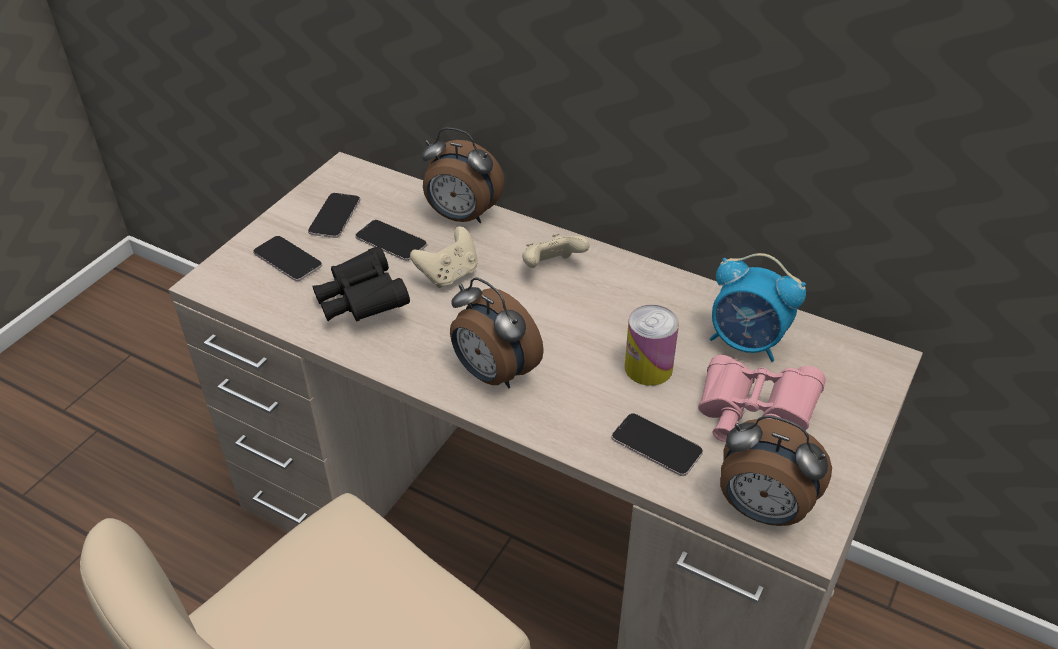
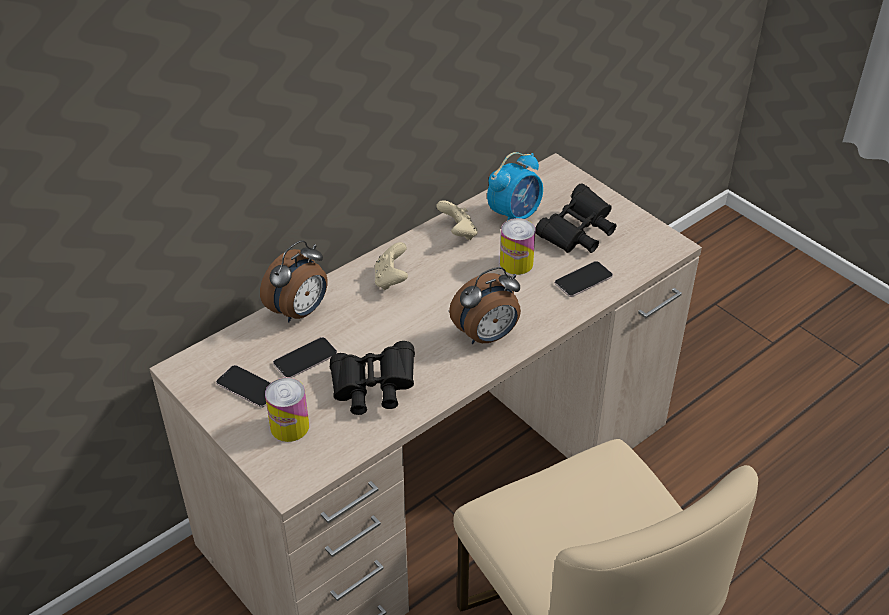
camera: 70 degrees left, 0 degrees up
(287, 259) = (289, 426): phone -> can
(449, 274) = (367, 334): beige game controller -> beige game controller (458, 233)
(752, 417) = (577, 234): pink binoculars -> black binoculars
(762, 510) = (648, 254): alarm clock -> none

